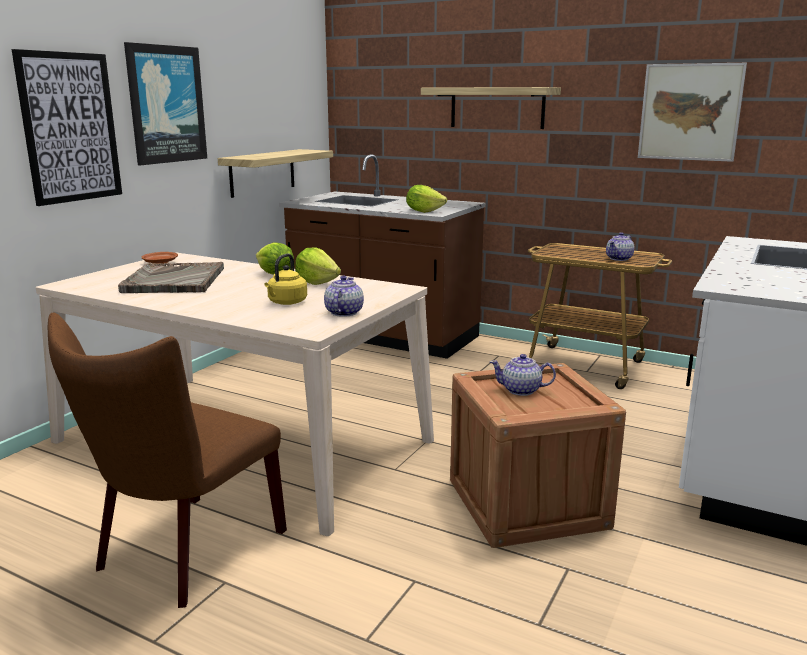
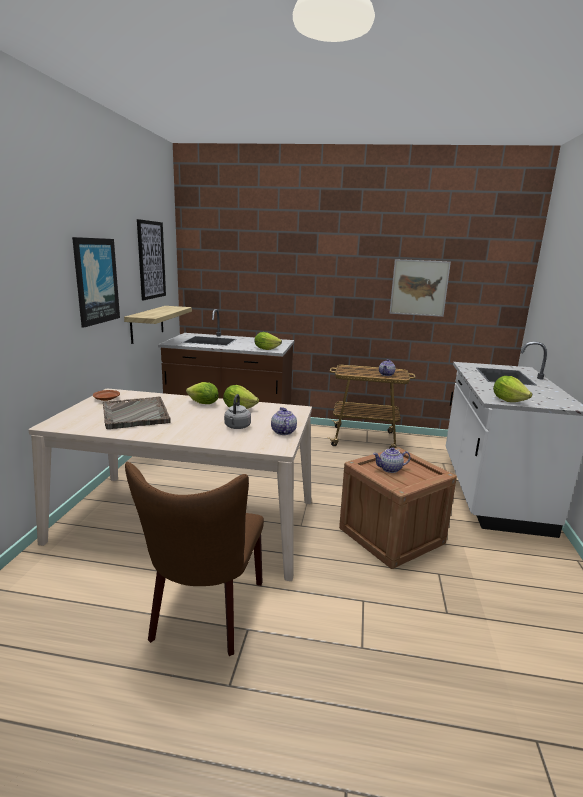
camera: 20 degrees left, 0 degrees up
(70, 128) = (41, 303): picture -> picture (151, 260)
(286, 303) = (237, 427): yellow kettle -> grey kettle
(497, 108) = (301, 280): shelf -> none
(748, 289) = (508, 400): none -> lettuce

